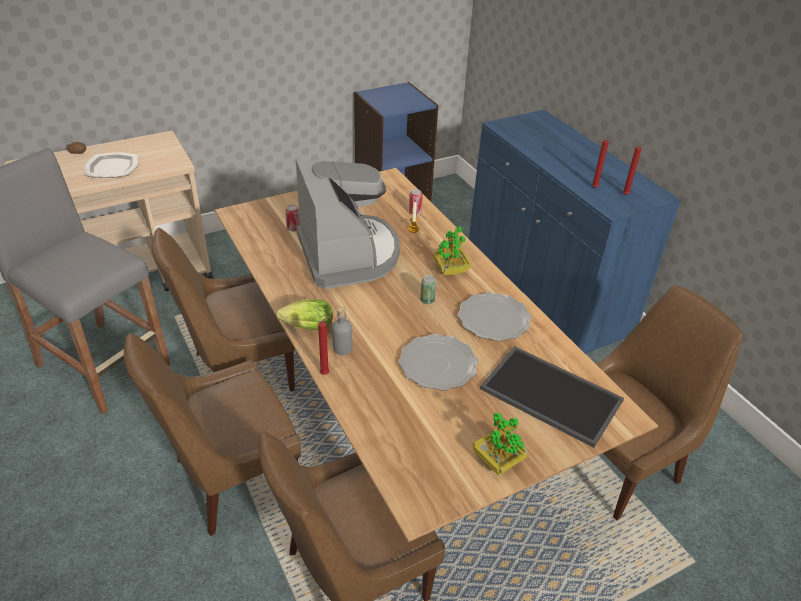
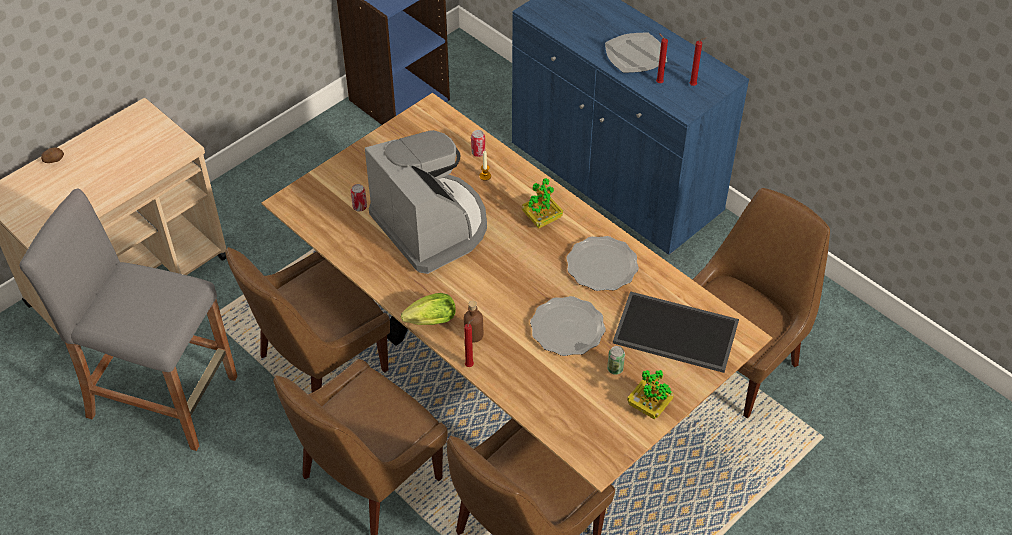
camera: 15 degrees left, 10 degrees up
(112, 168) = (110, 172): plate -> plate (636, 55)
(342, 348) = (473, 335): grey bottle -> brown bottle
(427, 300) = (532, 261): can -> can (615, 369)

